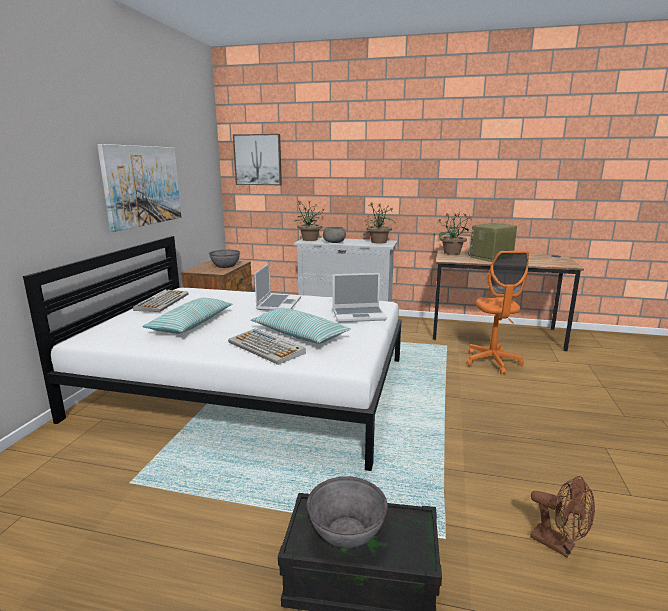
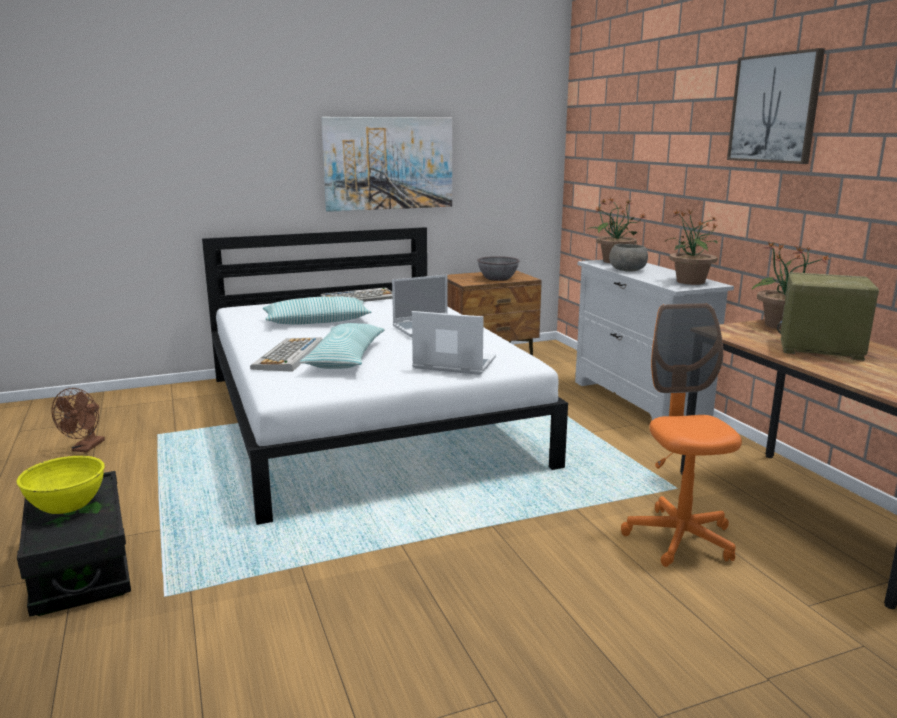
camera: 55 degrees right, 0 degrees up
(258, 160) = (596, 133): picture -> picture (774, 108)
(346, 532) = (66, 504): grey bowl -> yellow bowl
(359, 315) = (453, 364): laptop -> laptop turned 150 degrees clockwise
(492, 362) = (679, 538): orange office chair -> orange office chair turned 120 degrees clockwise
(559, 545) = (195, 679): brown fan -> brown fan (85, 448)

